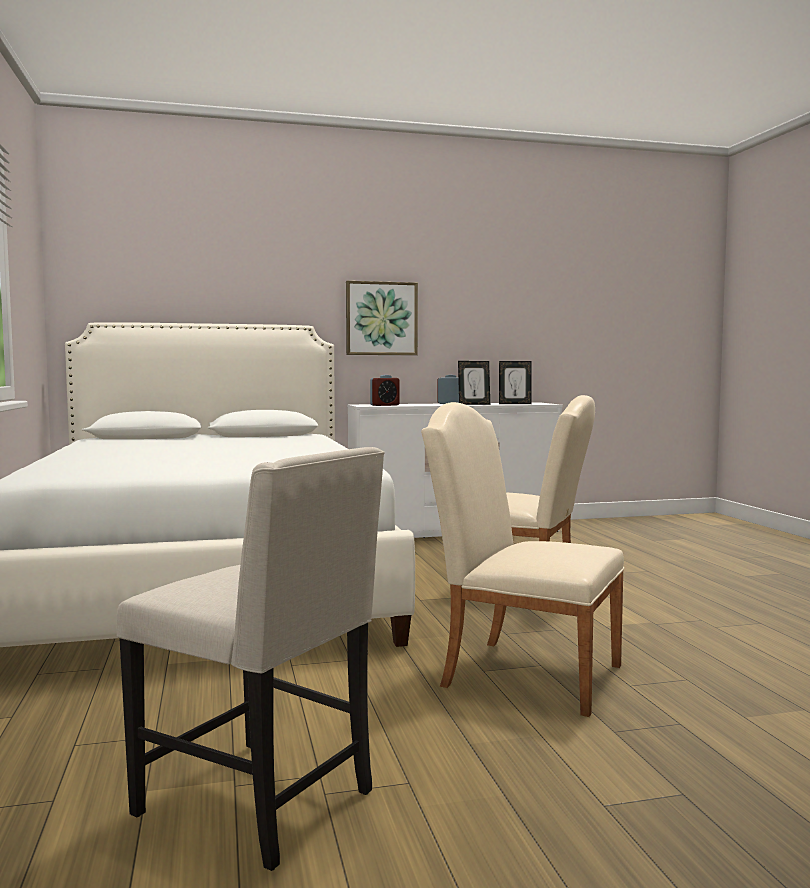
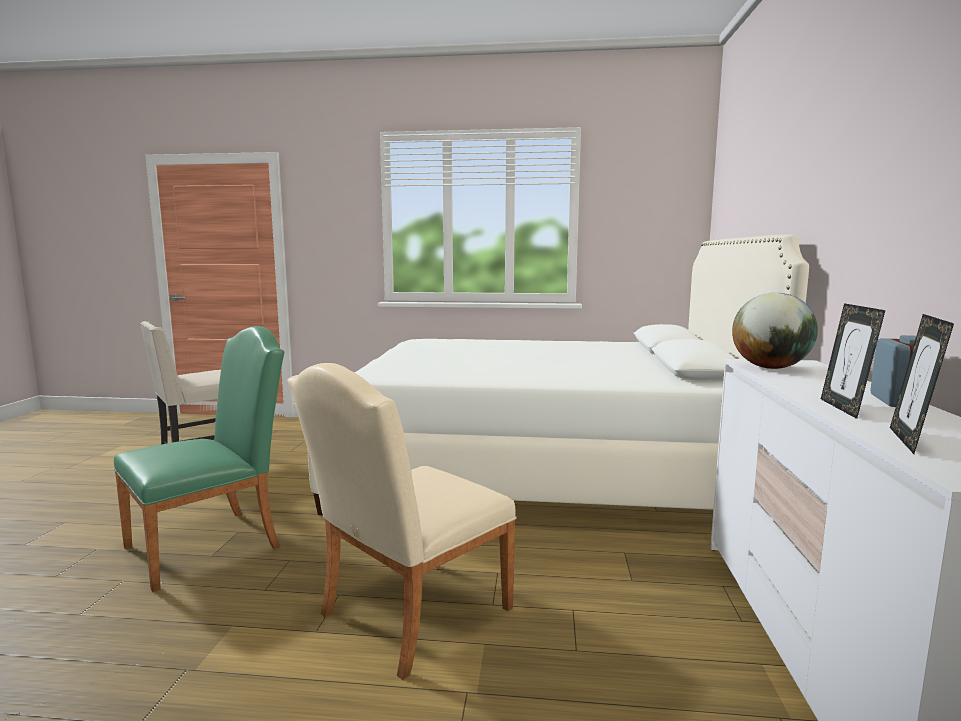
camera: 110 degrees right, 5 degrees up
(381, 318) = (871, 213): picture -> none
(384, 405) = (770, 368): alarm clock -> globe
(520, 672) = (213, 543): beige chair -> green chair

